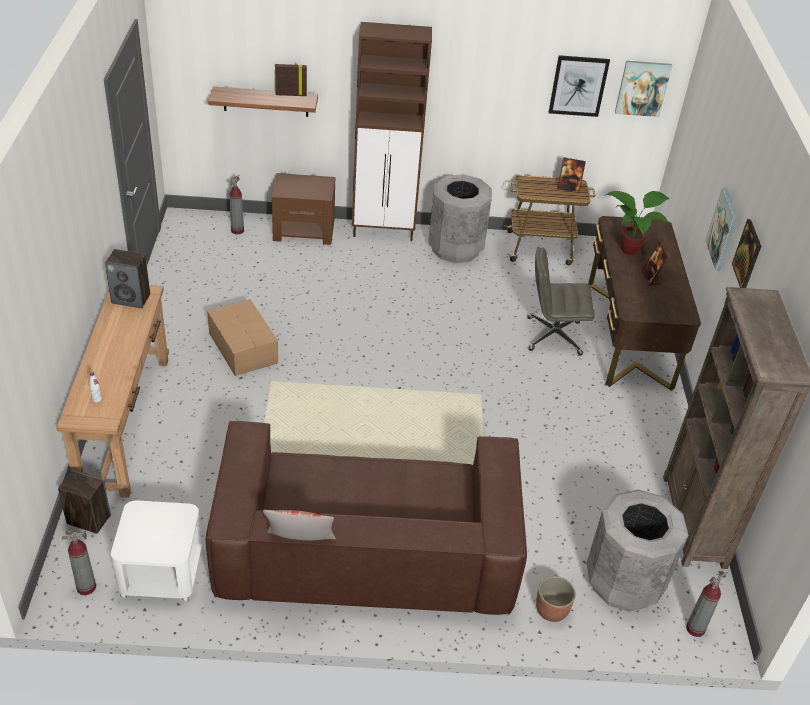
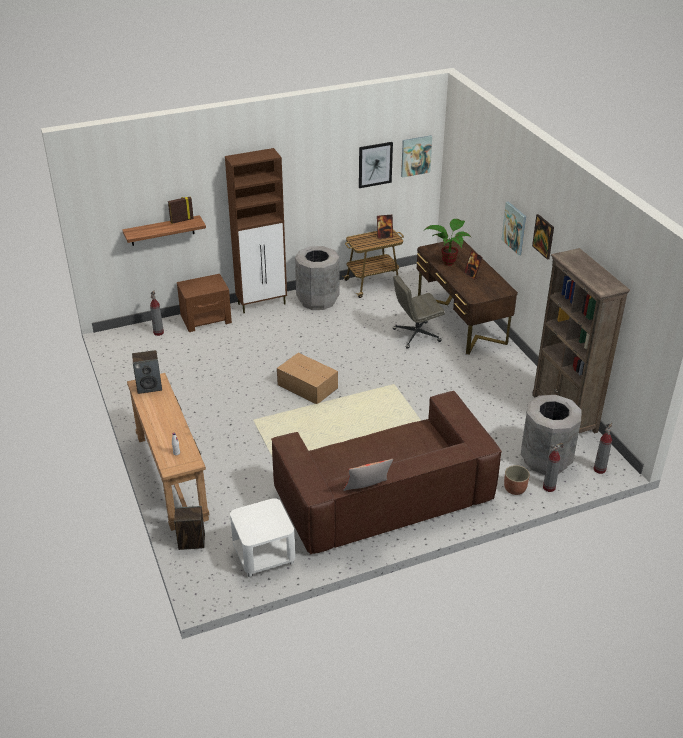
camera: 20 degrees left, 5 degrees down
(86, 587) = (220, 580): fire extinguisher -> fire extinguisher (549, 487)
(243, 346) = (218, 405): cardboard box -> cardboard box (307, 386)

